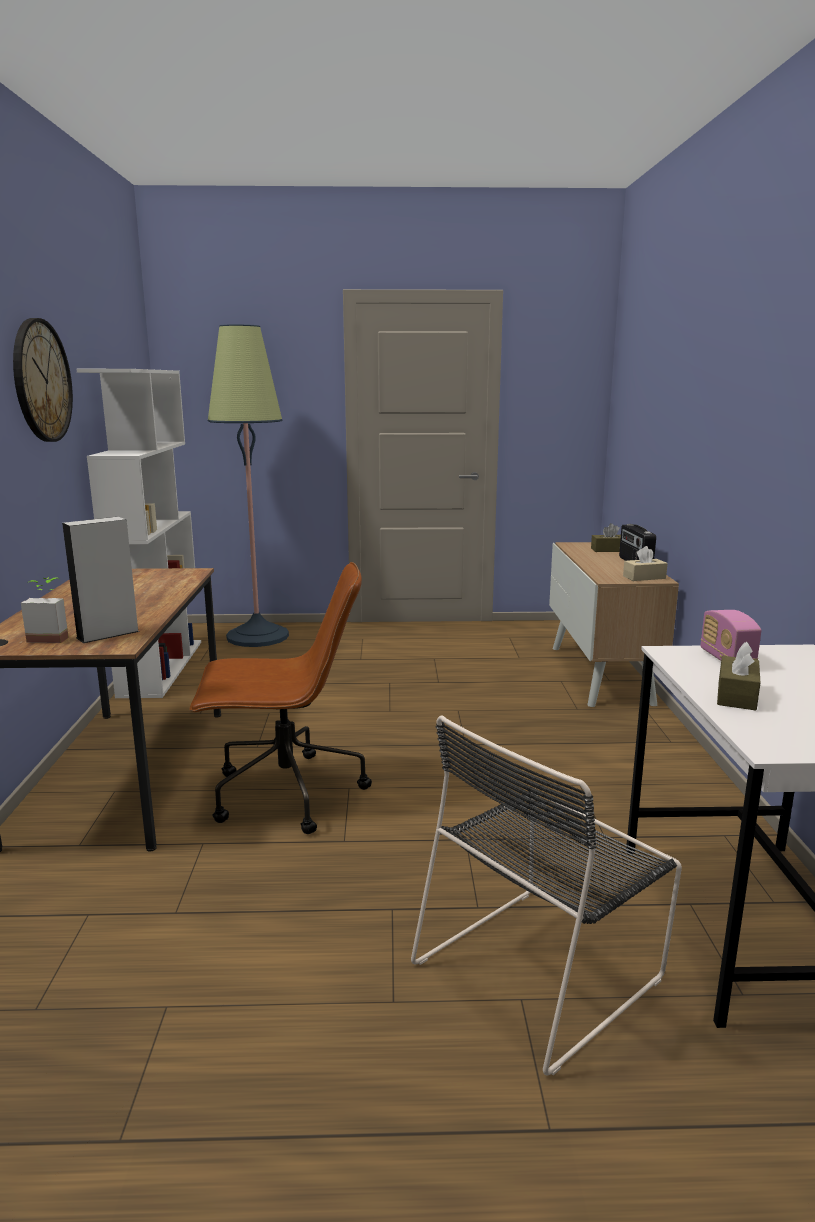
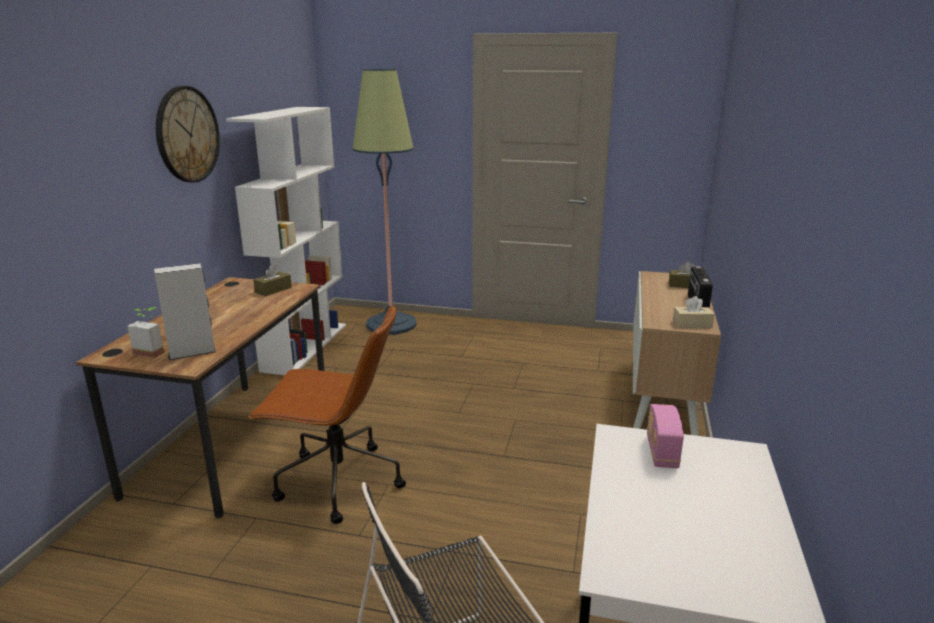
camera: 15 degrees right, 5 degrees up
(736, 695) = (633, 501): brown tissue box -> brown tissue box (273, 290)

